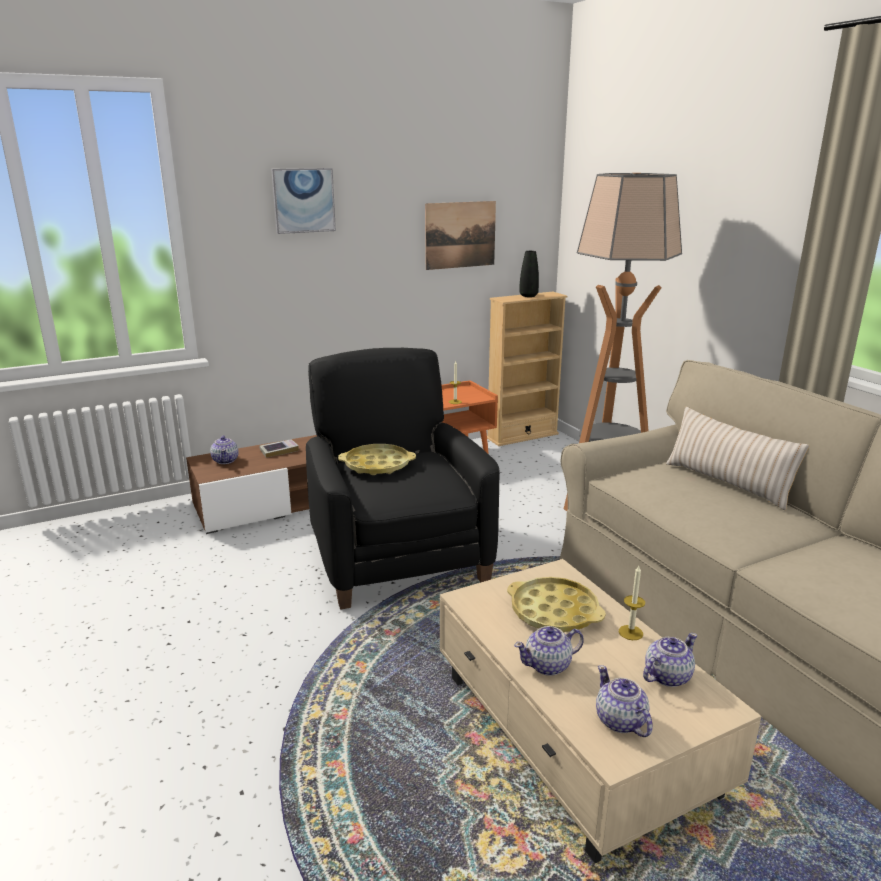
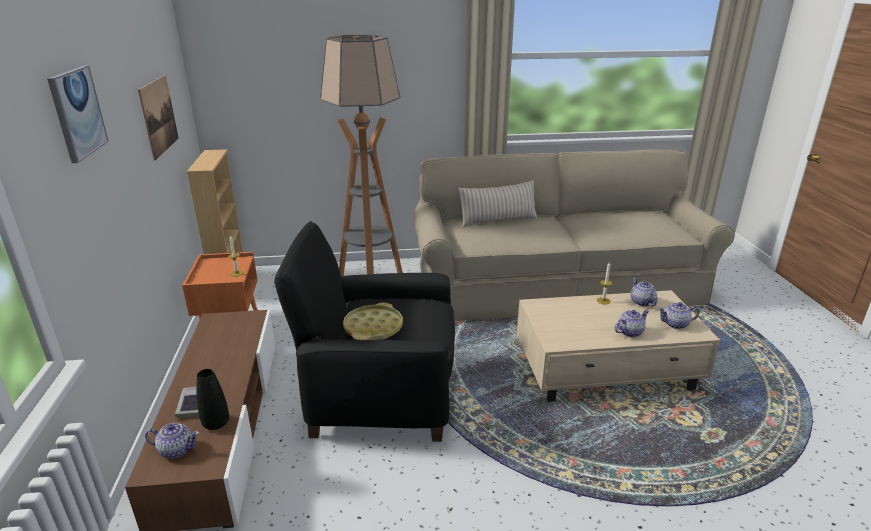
camera: 70 degrees left, 5 degrees up
(528, 296) = (207, 159): black vase -> black vase (216, 423)
(548, 665) = (629, 332): teapot -> teapot turned 120 degrees counterclockwise
(554, 611) = (577, 317): yellow tray -> none

